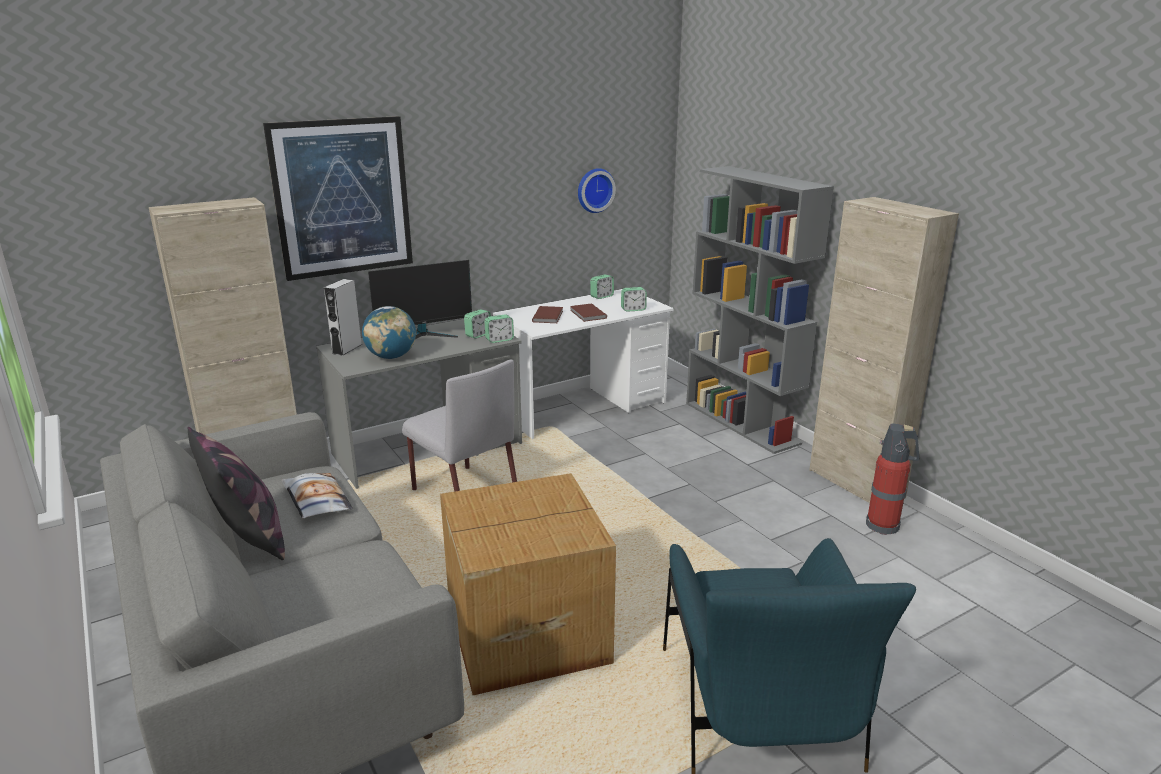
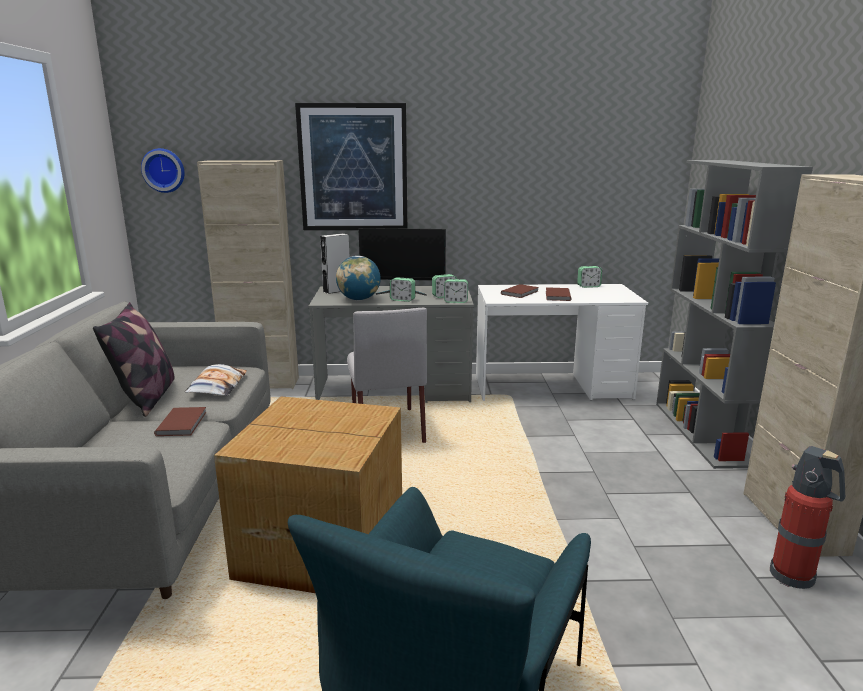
camera: 30 degrees right, 5 degrees down
(341, 554) = (183, 423): none -> brown book
(594, 190) = (593, 184): wall clock -> wall clock (164, 170)
(633, 309) = (605, 298): alarm clock -> alarm clock (402, 300)

